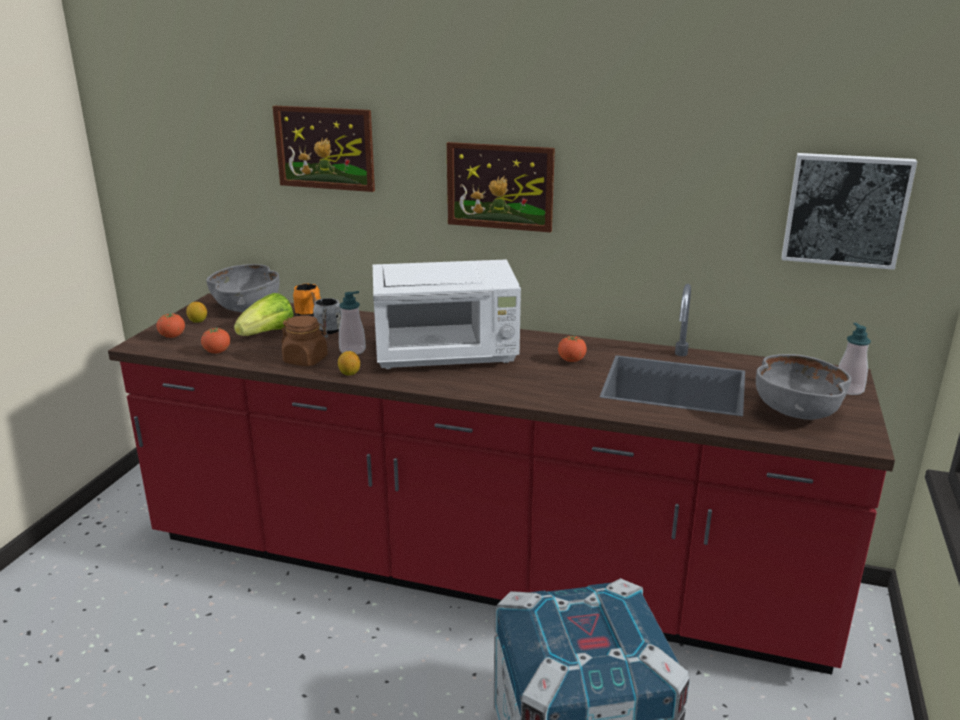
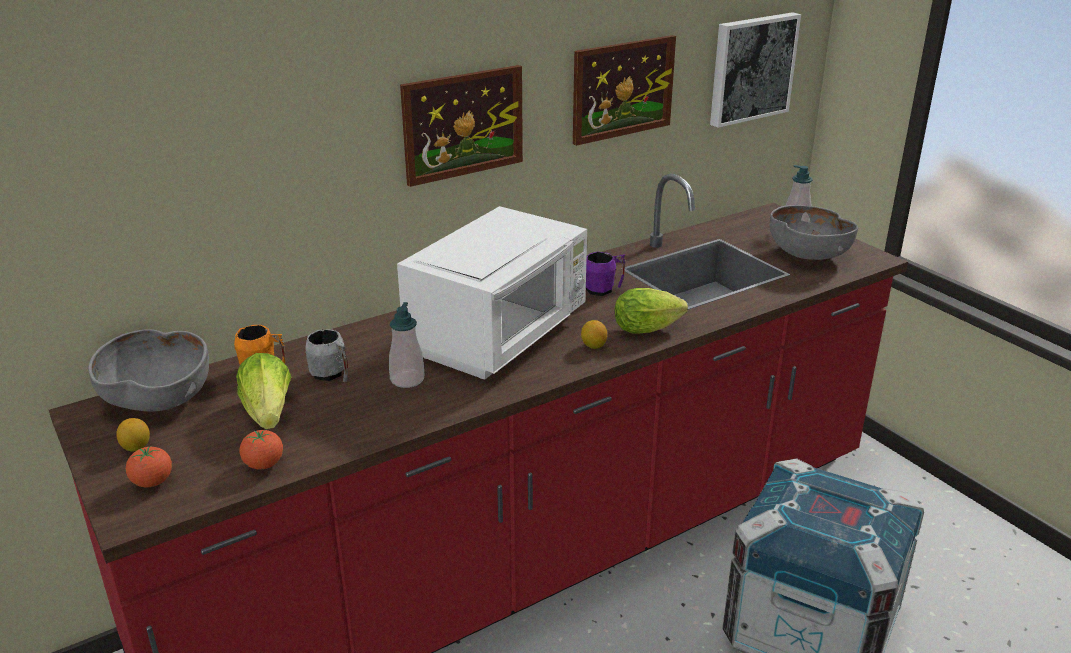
camera: 50 degrees left, 5 degrees up
(306, 360) = (386, 415): brown jar -> none
(325, 148) = (228, 131): picture -> picture (622, 89)
(349, 373) = (463, 402): lemon -> lemon (593, 346)
(542, 394) = (650, 329): none -> lettuce
(571, 360) = (603, 289): tomato -> purple mug

